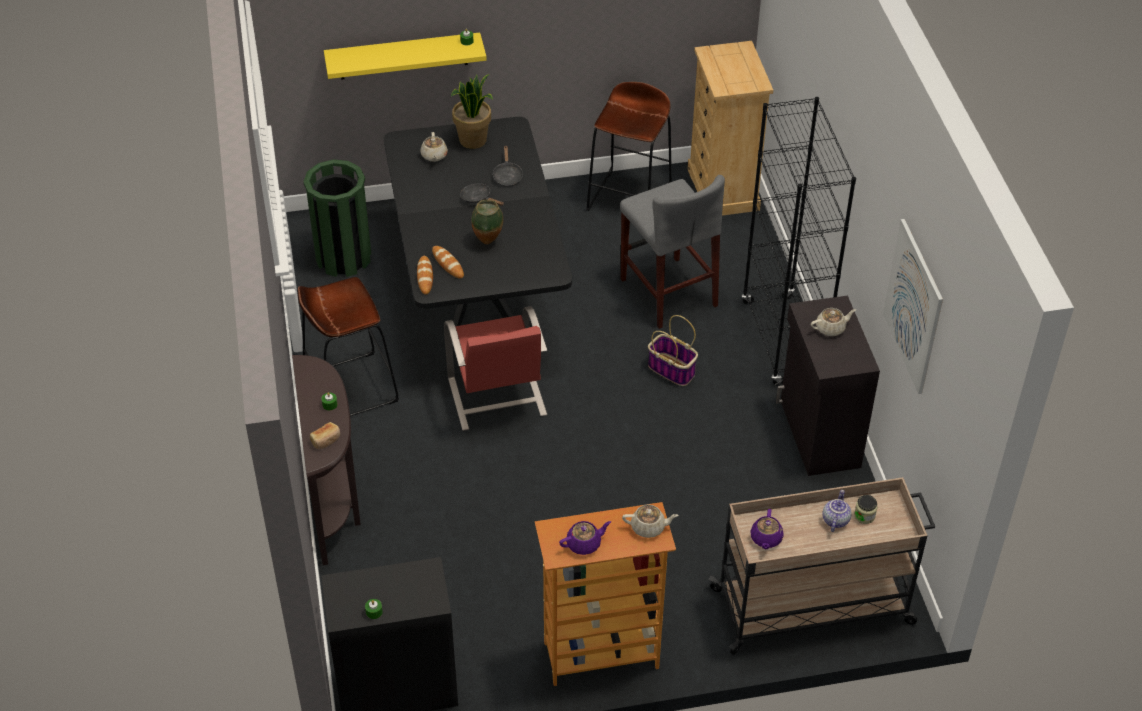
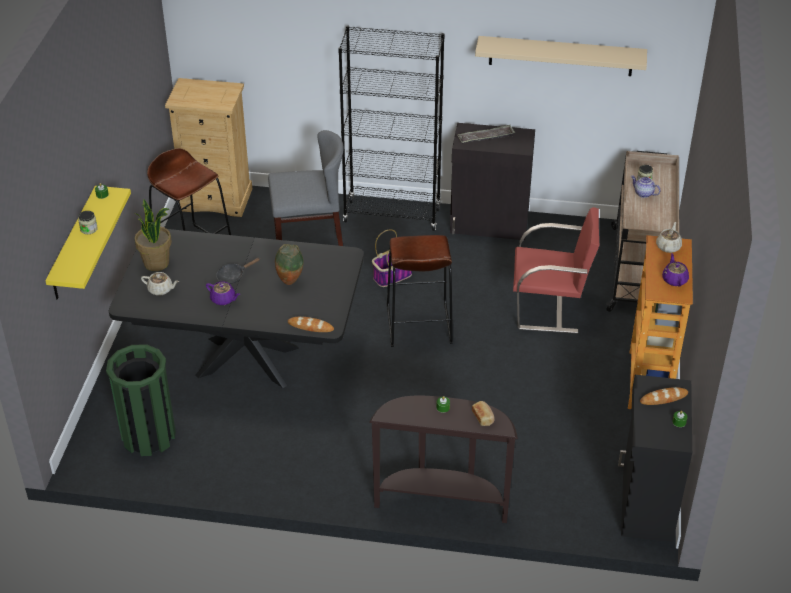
camera: 70 degrees left, 5 degrees down
(350, 387) = (313, 464): brown stool -> brown stool (418, 325)
(409, 50) = (89, 229): none -> jar
(448, 264) = (302, 310): bread -> bread (663, 398)
(497, 398) = (372, 377): red chair -> red chair (550, 308)
(507, 176) = (216, 254): black frying pan -> none
(766, 539) = (649, 227): purple teapot -> purple teapot (223, 299)
(831, 328) = (486, 137): beige teapot -> tray
(913, 306) = (561, 56): picture -> beige shelf

